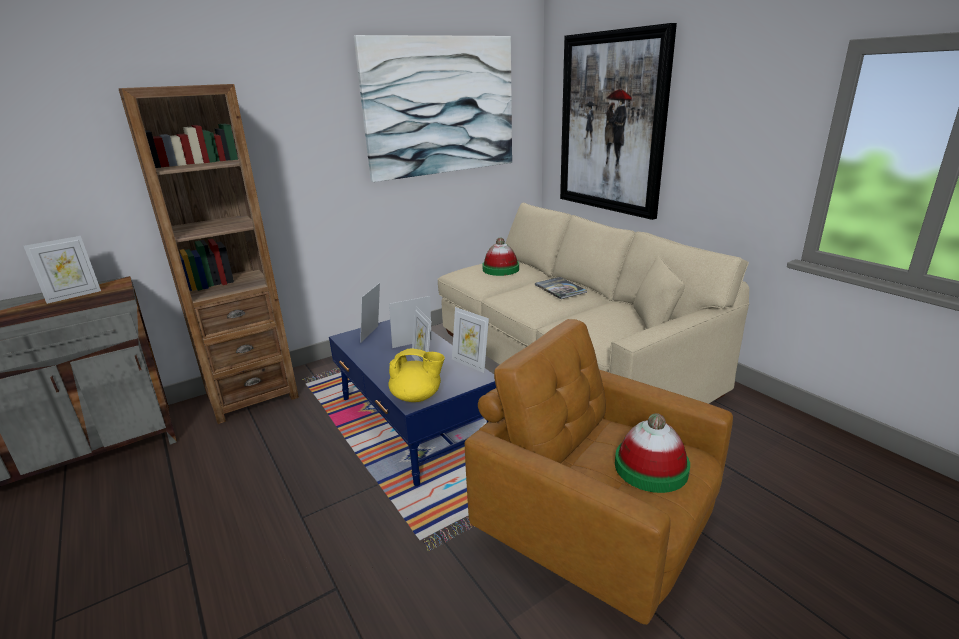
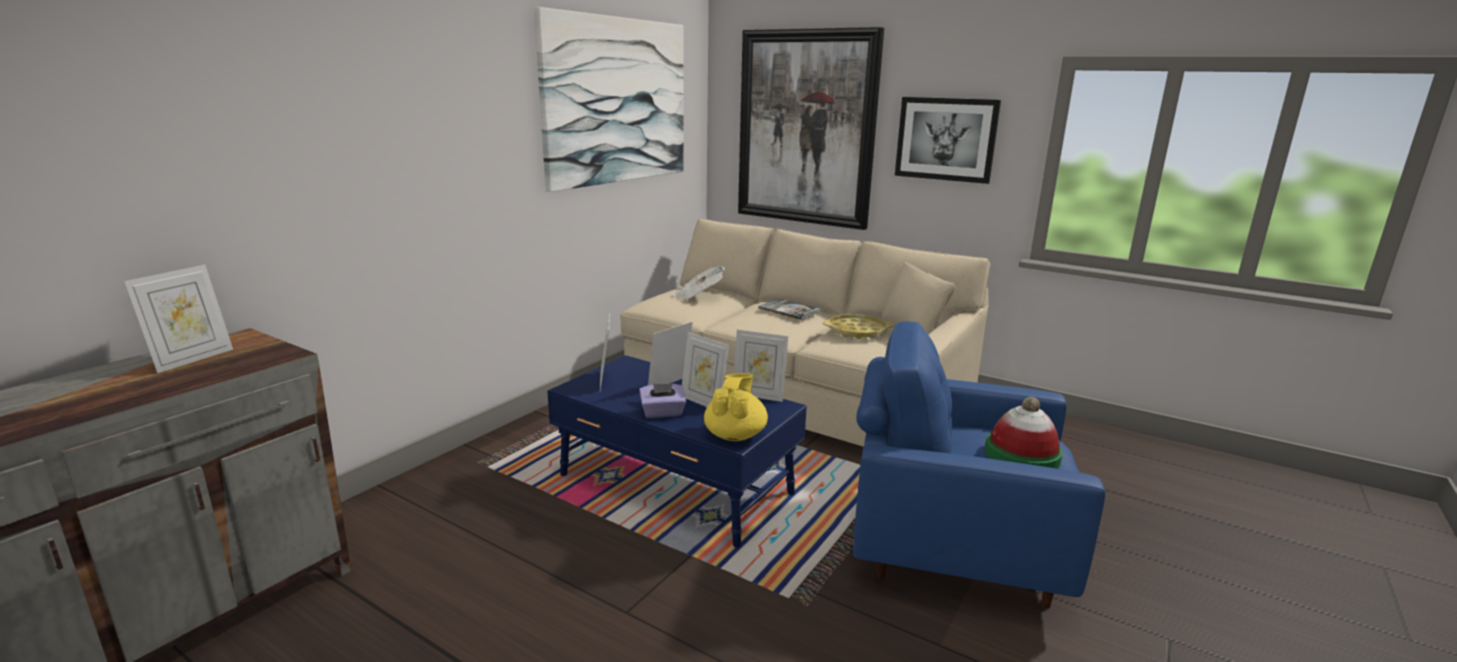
camera: 25 degrees left, 5 degrees down
(252, 396) = (418, 494): brown bookcase -> none
(384, 368) = (663, 413): none -> purple tissue box
(417, 397) = (735, 435): yellow teapot -> yellow teapot turned 60 degrees counterclockwise
(500, 269) = (698, 296): hat -> newspaper
(593, 533) = (952, 548): brown armchair -> blue armchair
(601, 316) = (857, 331): none -> yellow tray
(727, 134) = (946, 139): none -> picture

